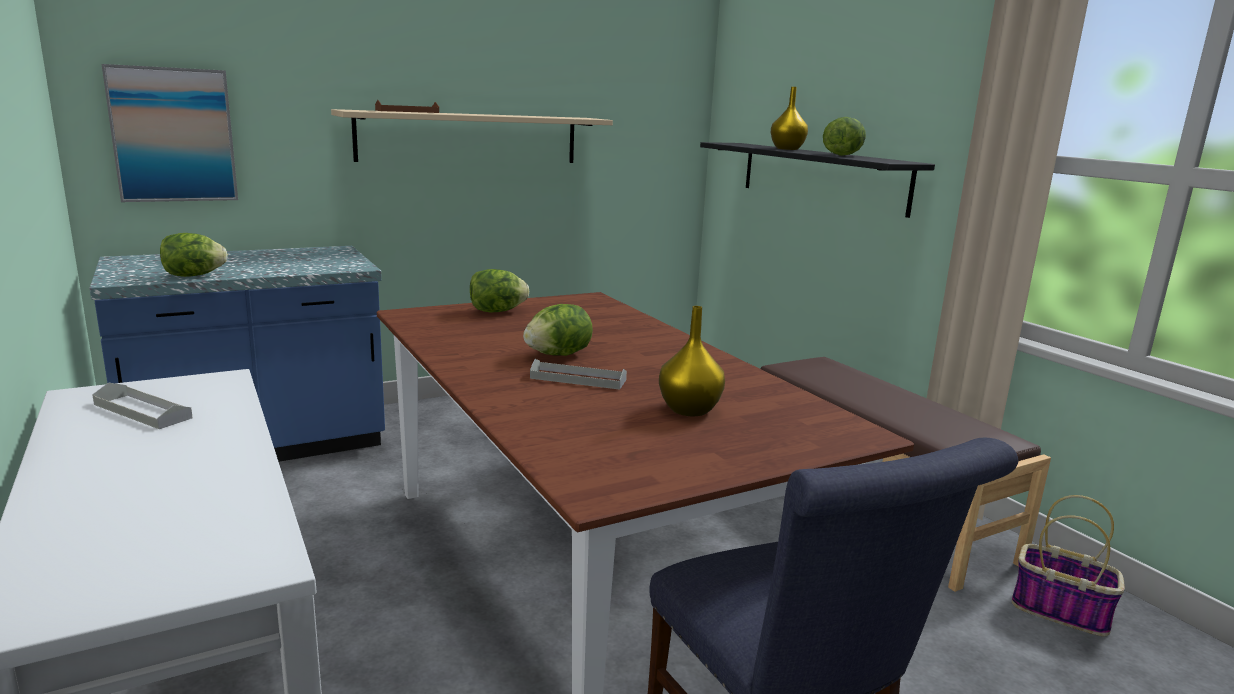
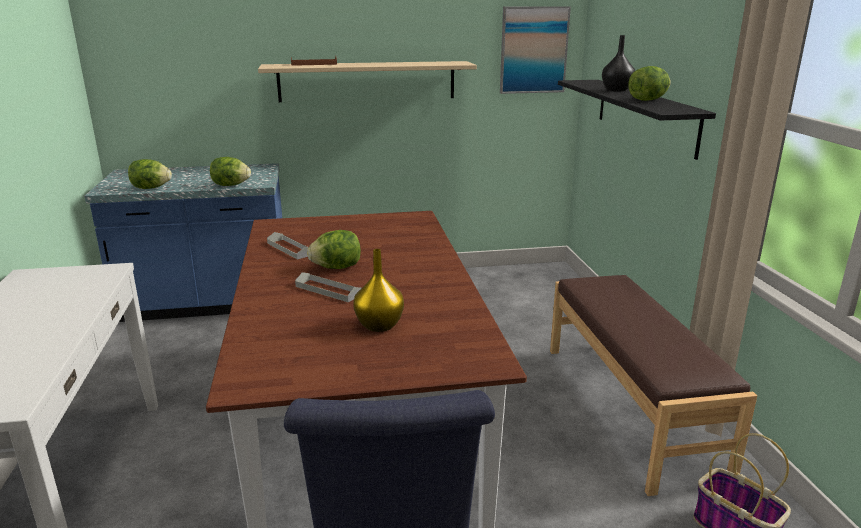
camera: 20 degrees right, 5 degrees up
(142, 411) = (46, 290): grey tray -> grey tray (290, 249)
(173, 135) = (156, 87): picture -> picture (533, 50)
(497, 311) = (334, 225): lettuce -> lettuce (230, 185)
(786, 149) = (616, 90): yellow vase -> black vase

